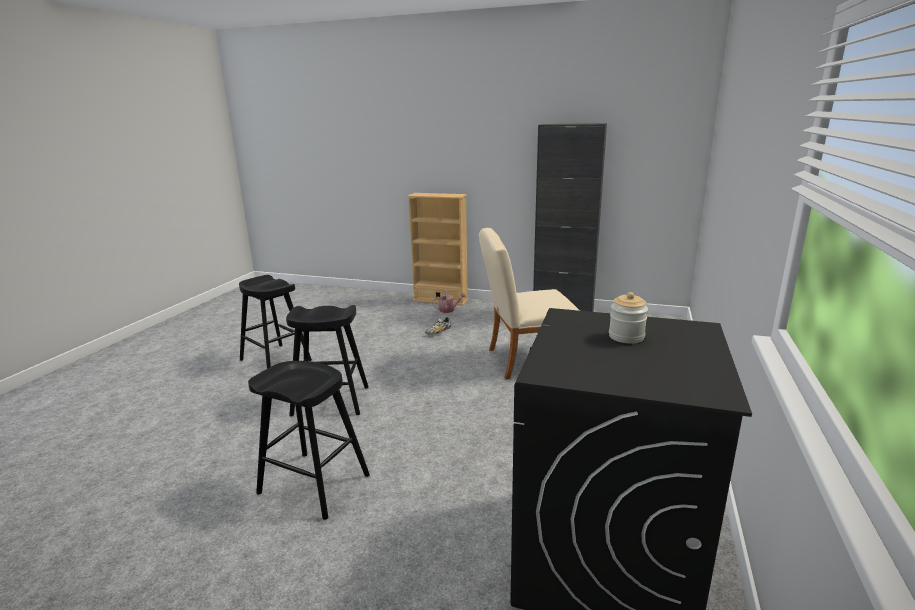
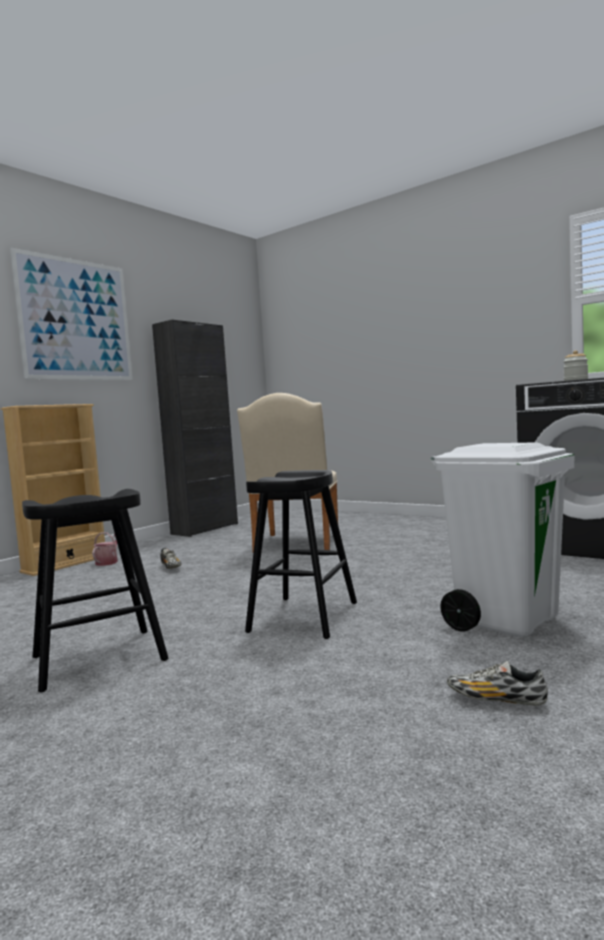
camera: 70 degrees left, 15 degrees down
(186, 484) = (496, 700): none -> shoe
(314, 484) = (506, 620): black stool -> white trash can
(475, 126) = (76, 319): none -> picture

